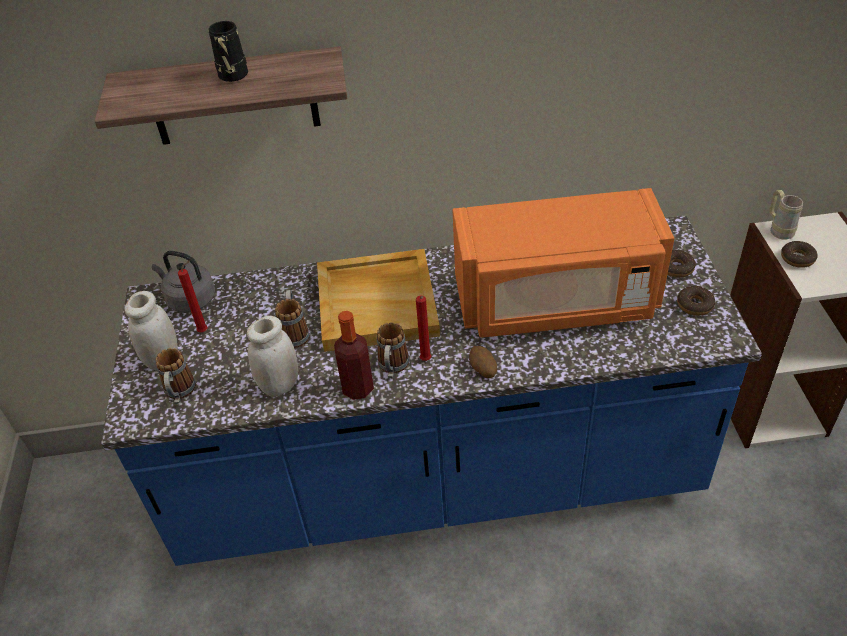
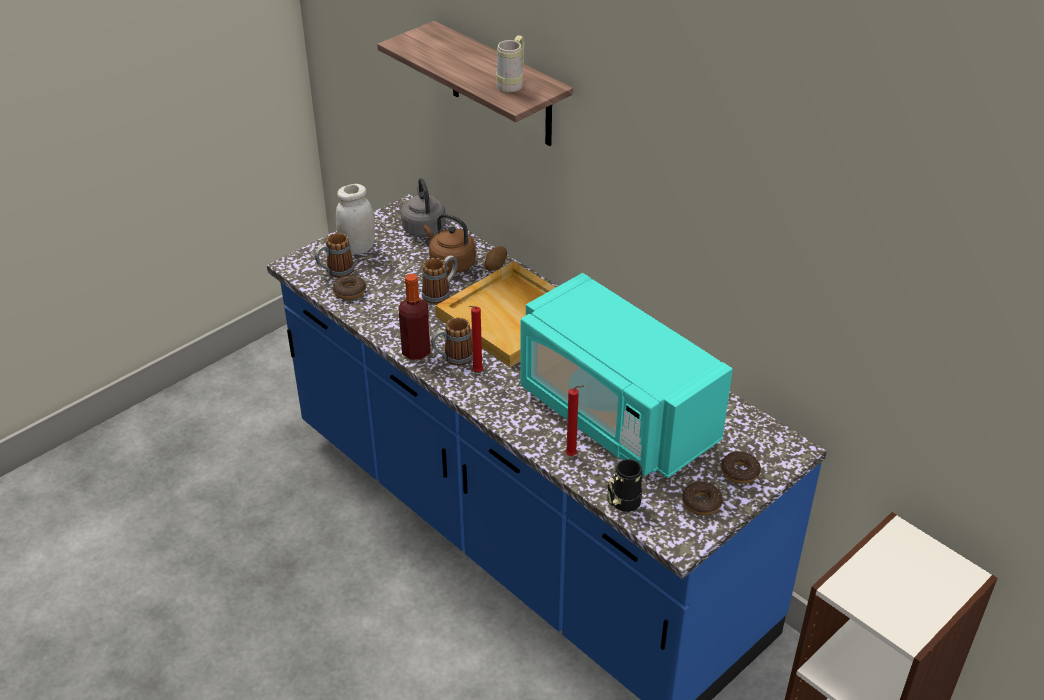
camera: 50 degrees right, 5 degrees down
(204, 330) = (401, 251): red candle -> red candle (573, 456)
(233, 78) = (480, 66): black mug -> black mug (621, 505)
(260, 306) = (450, 263): none -> brown kettle
(280, 385) = (384, 313): white jar -> none
(483, 370) = (496, 407): potato -> potato (495, 266)
(556, 302) = (615, 415): orange microwave -> turquoise microwave
(778, 229) = (906, 537): beige mug -> beige mug (512, 84)
(797, 258) = (874, 566): donut -> donut (350, 291)

